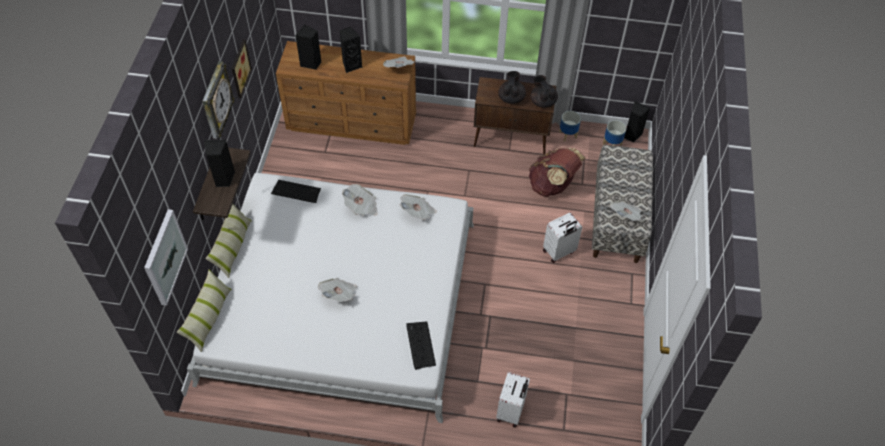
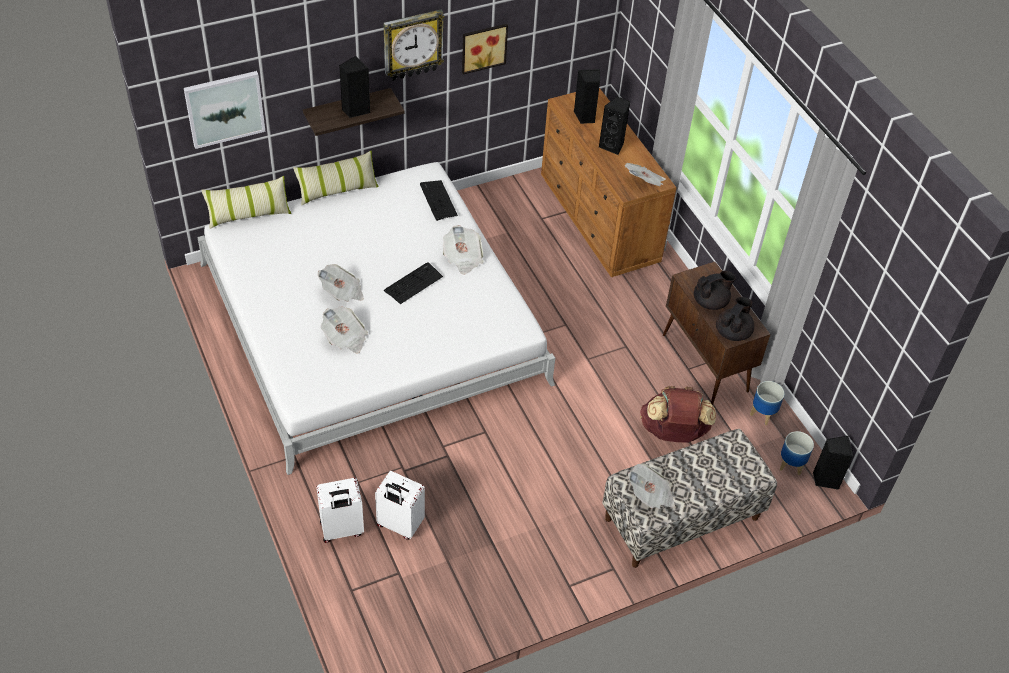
camera: 55 degrees right, 5 degrees down
(418, 212) = (493, 305): newspaper -> newspaper (345, 338)
(420, 345) = (330, 384): keyboard -> keyboard (413, 283)
(559, 252) = (584, 481): white suitcase -> white suitcase (399, 525)

